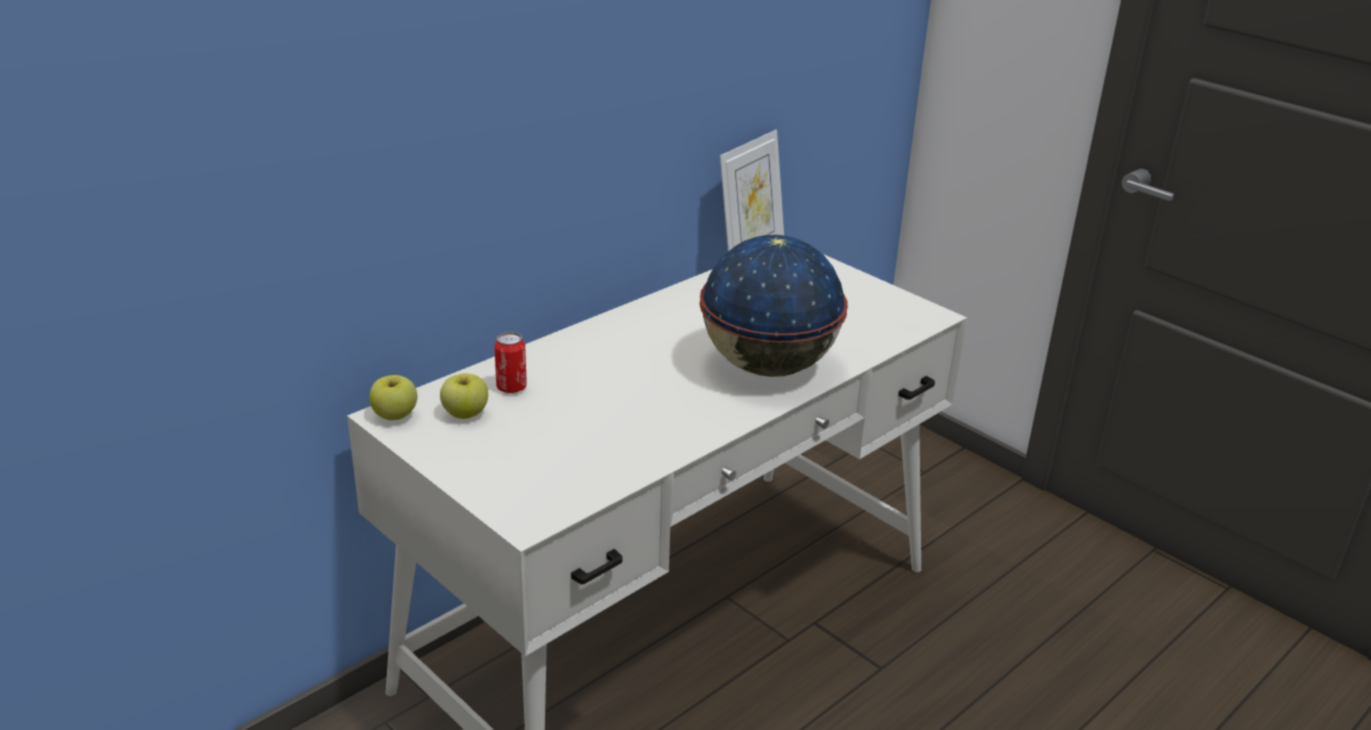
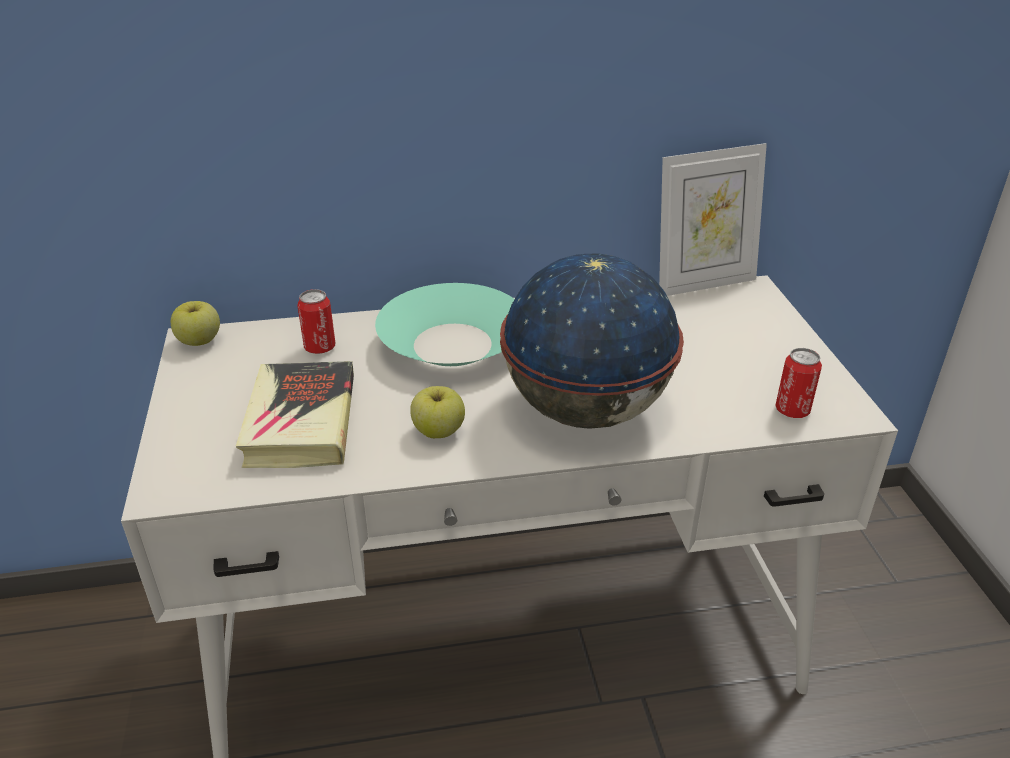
camera: 35 degrees right, 5 degrees up
(465, 413) = (253, 359): apple -> apple (438, 431)
(570, 442) = (301, 422): none -> book
(617, 352) = (453, 344): none -> turquoise bowl
(896, 325) = (792, 410): none -> can

